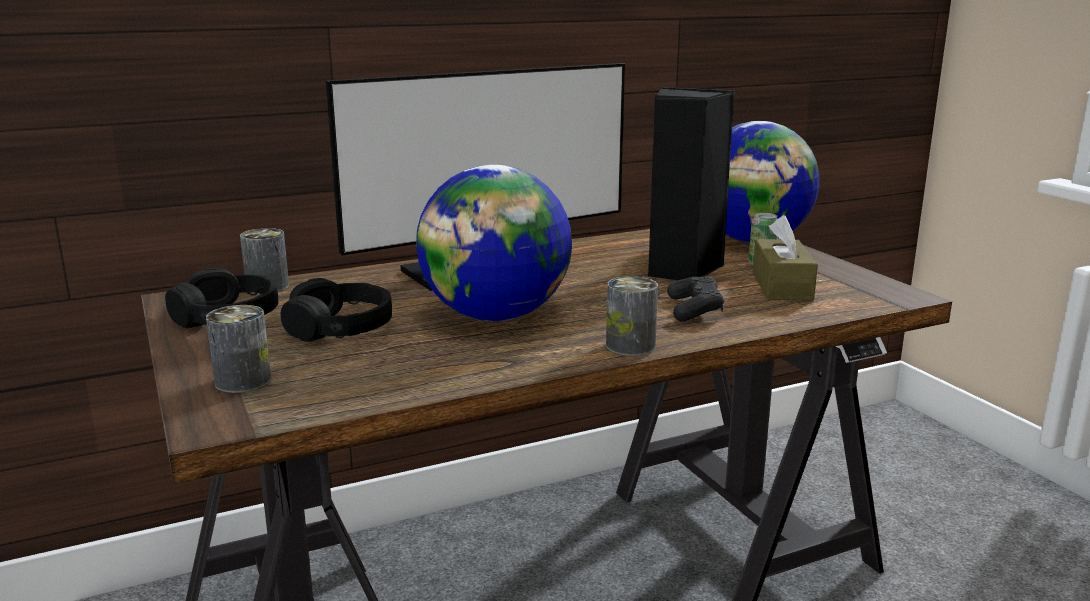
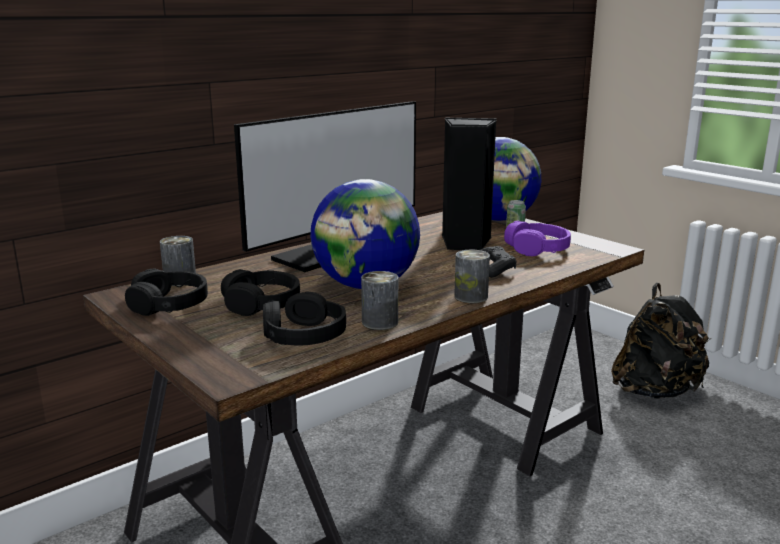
camera: 15 degrees left, 0 degrees up
(243, 381) = (225, 347): can -> can (380, 322)
(356, 376) = (304, 335): none -> black headphones
(782, 286) = (537, 249): brown tissue box -> purple headphones
(992, 519) = (655, 391): none -> black backpack

